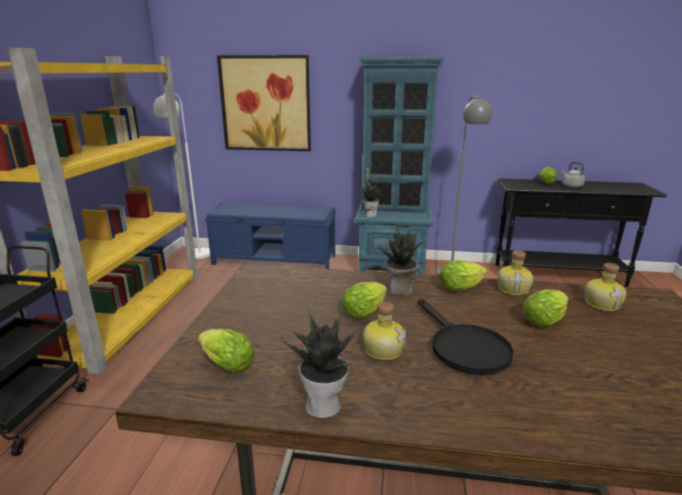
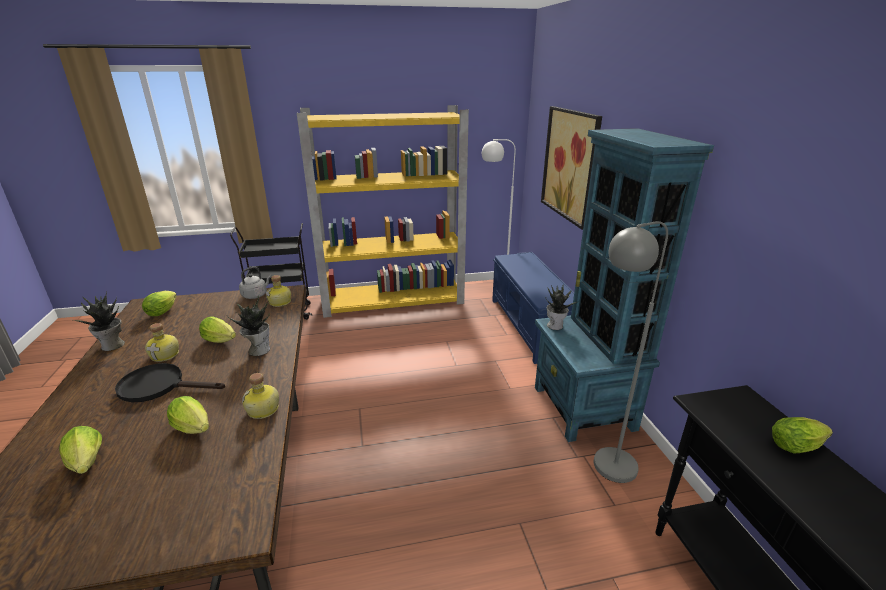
camera: 70 degrees right, 5 degrees up
(462, 288) = (265, 380): lettuce -> lettuce (87, 464)
(463, 347) = (160, 386): black frying pan -> black frying pan turned 45 degrees clockwise
(571, 186) = (811, 485): grey kettle -> grey kettle (256, 295)
(602, 303) = (226, 473): bottle -> bottle (280, 302)

